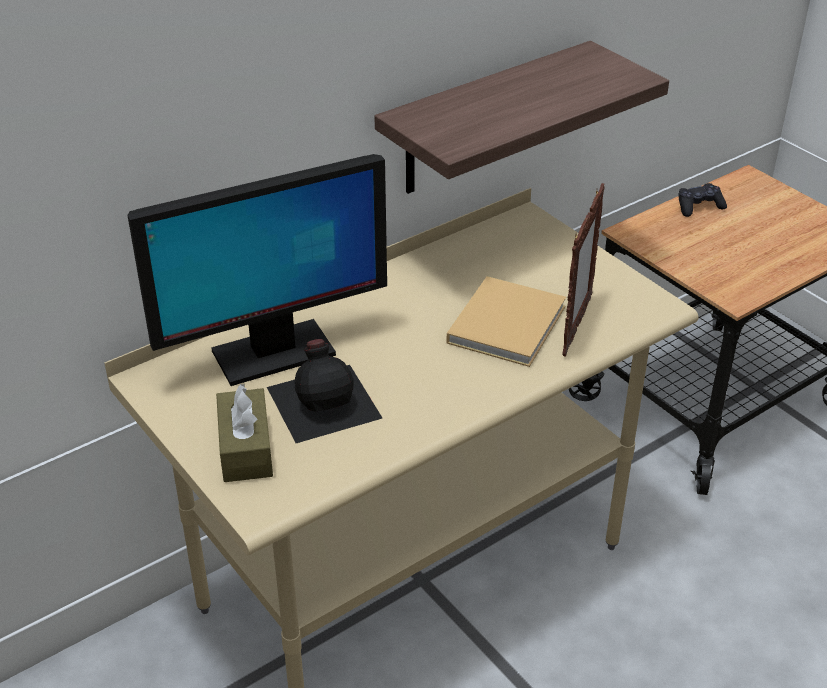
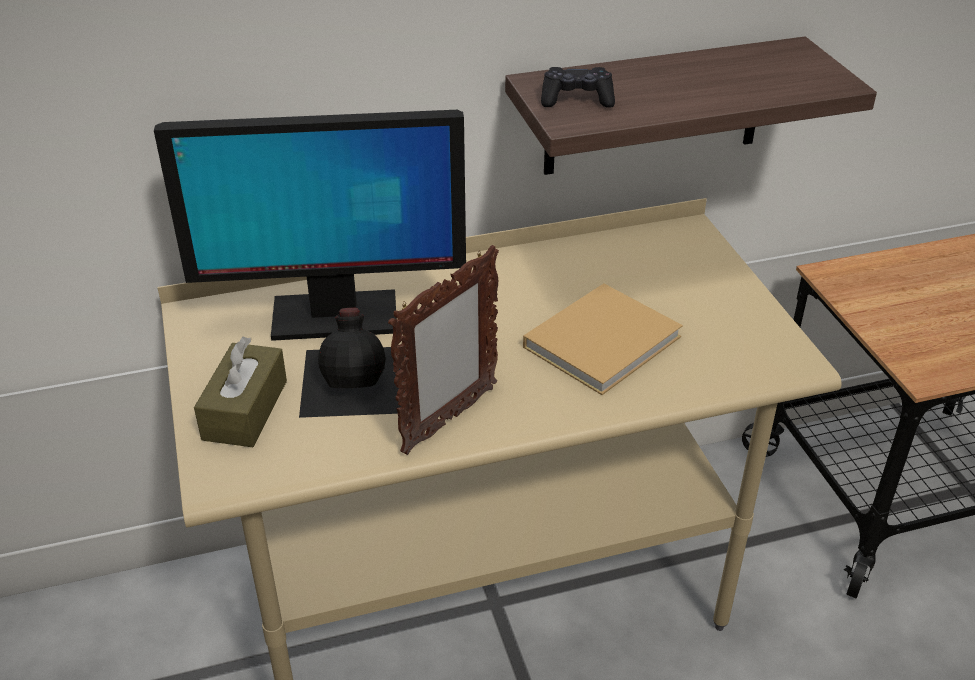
camera: 20 degrees right, 0 degrees up
(576, 327) = (681, 363): picture frame -> picture frame (448, 420)
(699, 207) = (927, 262): black game controller -> black game controller (577, 99)

